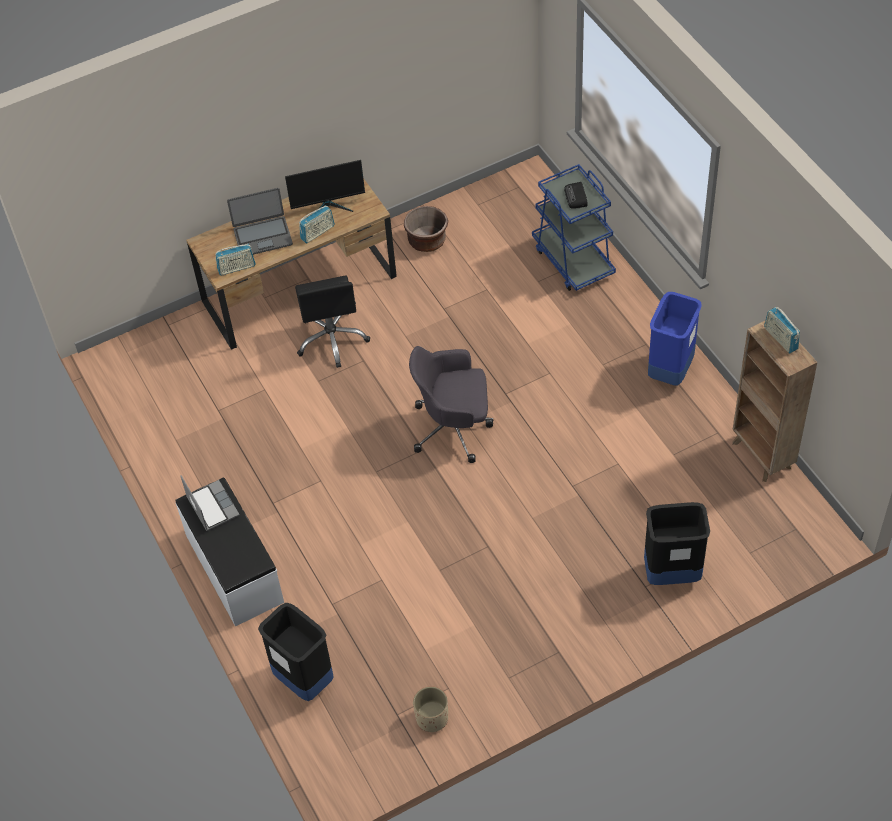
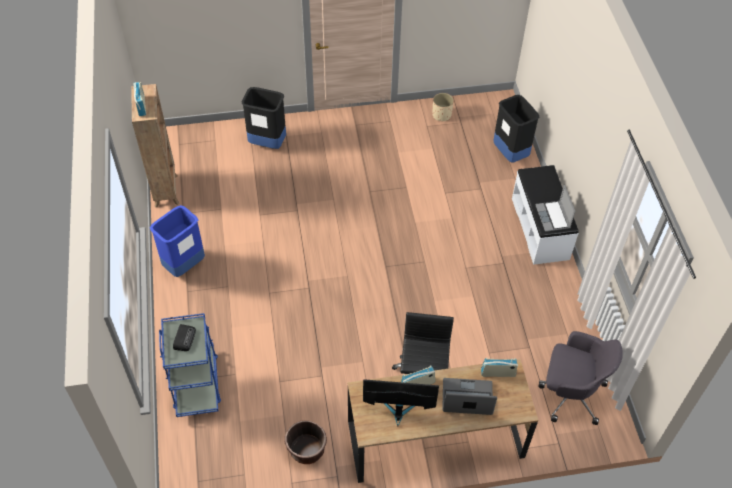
camera: 165 degrees left, 0 degrees up
(454, 428) = (357, 275): grey office chair -> grey office chair (570, 393)

